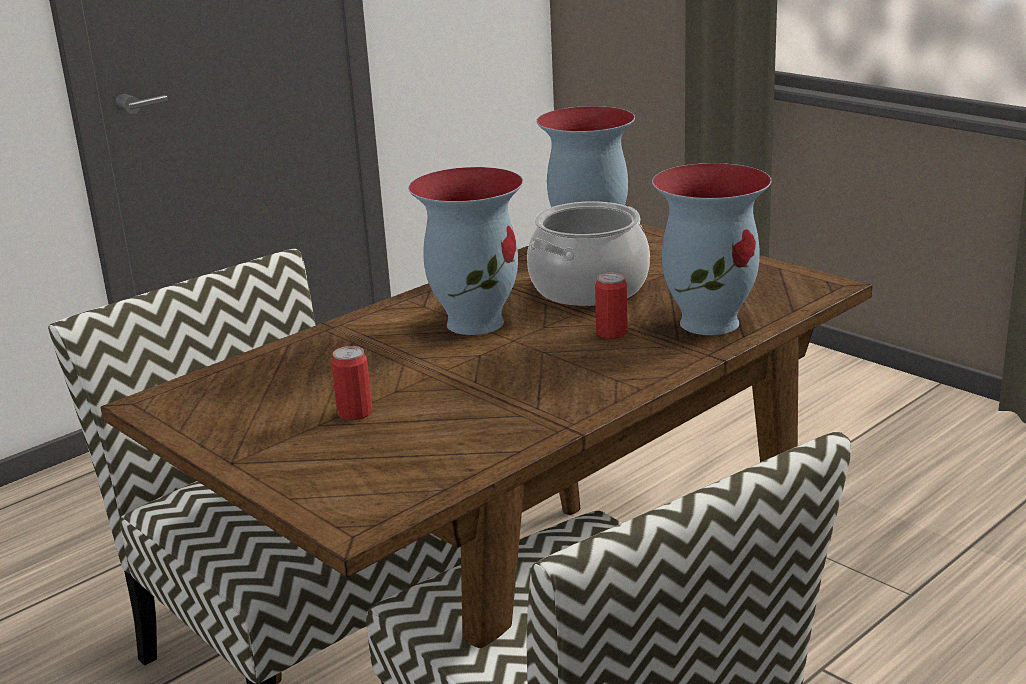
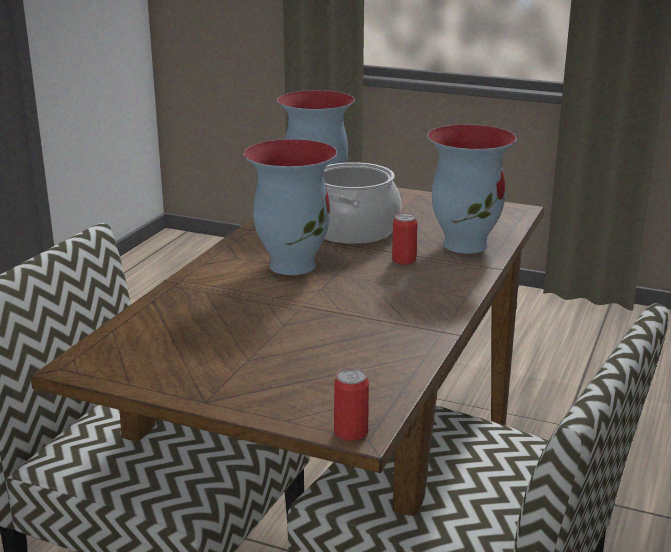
camera: 25 degrees left, 0 degrees up
(355, 413) = (268, 346): can -> can (350, 432)

